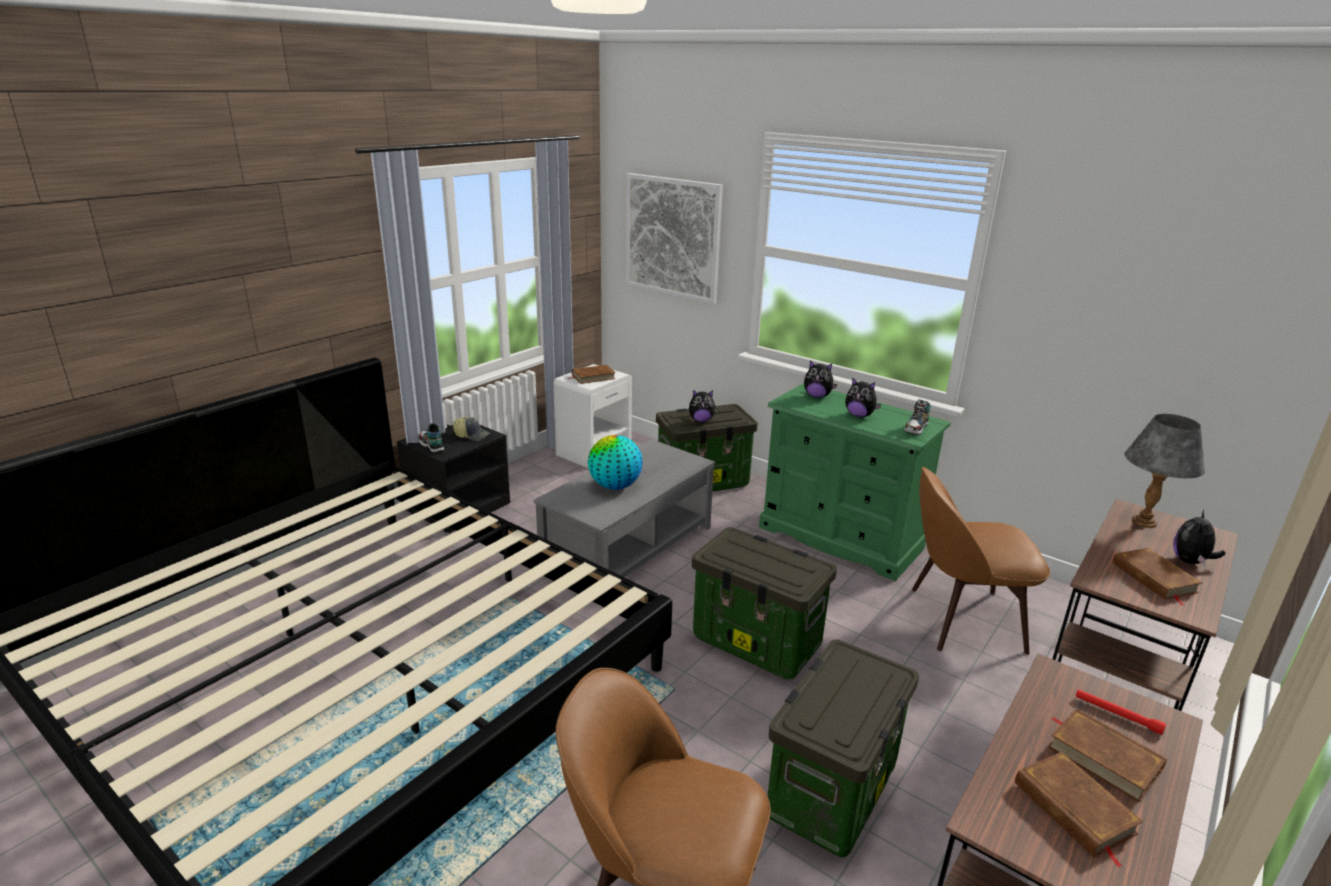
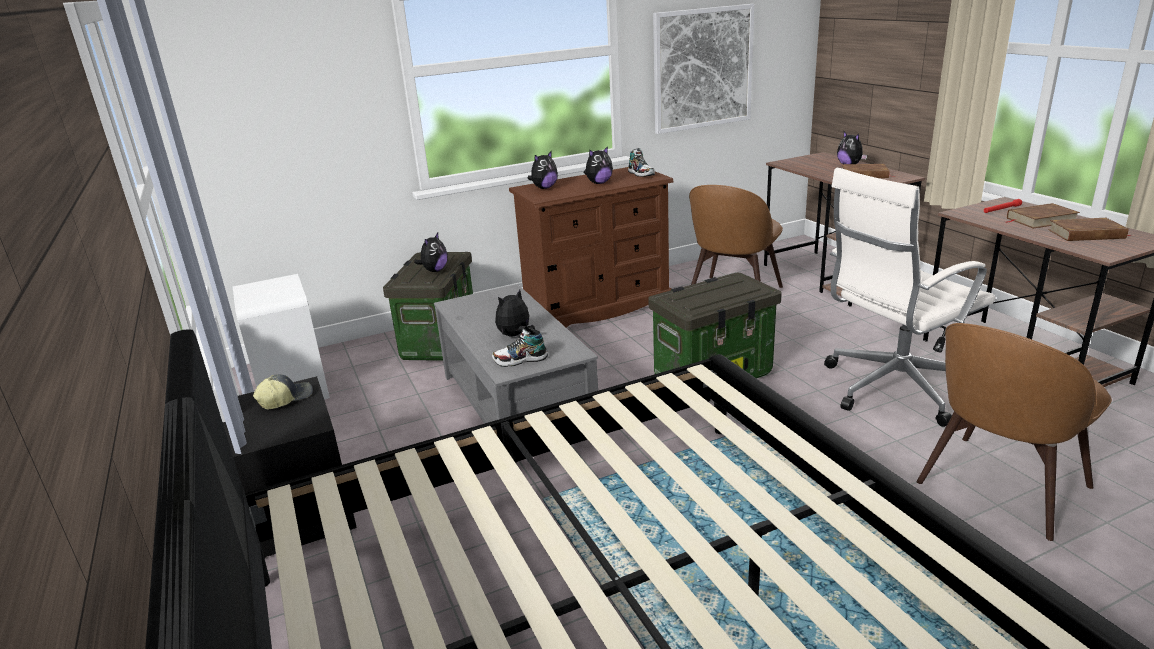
camera: 60 degrees left, 0 degrees up
(431, 446) = (274, 433): shoe -> shoe (520, 360)
(593, 377) = (271, 291): brown book -> none
(615, 486) = (515, 335): globe -> plush toy
(672, 237) = (283, 89): picture -> picture (702, 68)
(832, 789) = (893, 388): storage box -> white office chair
(840, 538) = (597, 307): green dresser -> brown dresser
(1144, 522) = (799, 163): grey table lamp -> none

